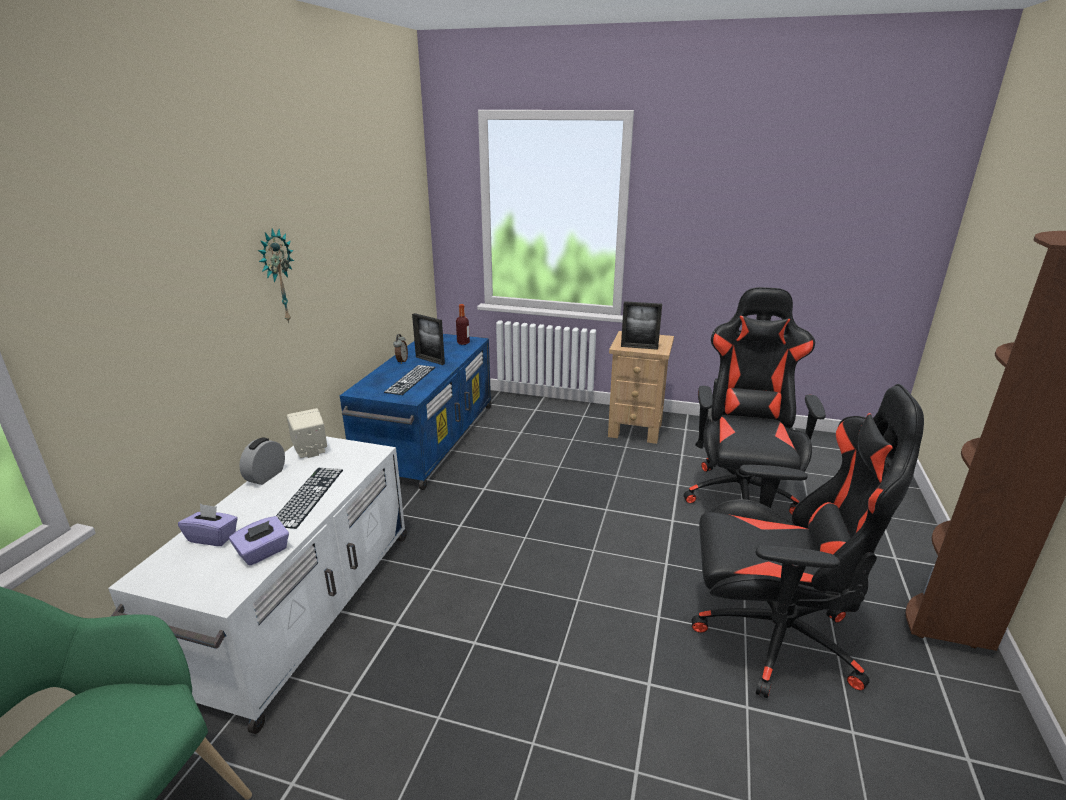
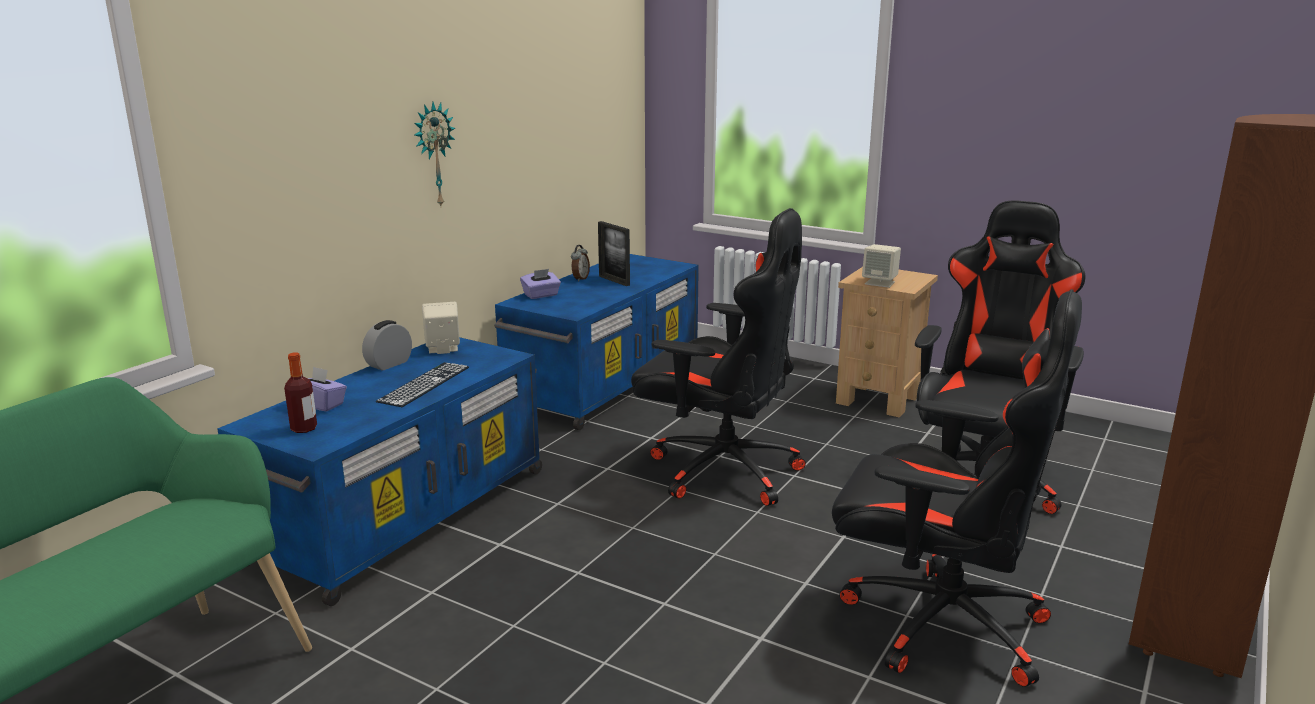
camera: 15 degrees right, 5 degrees down
(263, 552) = (364, 421): purple tissue box -> purple tissue box (541, 295)
(300, 606) = (405, 514): white cabinet -> blue cabinet
(410, 379) = (582, 297): keyboard -> none
(463, 343) = (664, 267): bottle -> bottle (304, 428)
(544, 513) = (714, 470): none -> black office chair
(639, 347) = (880, 283): picture frame -> beige speaker

